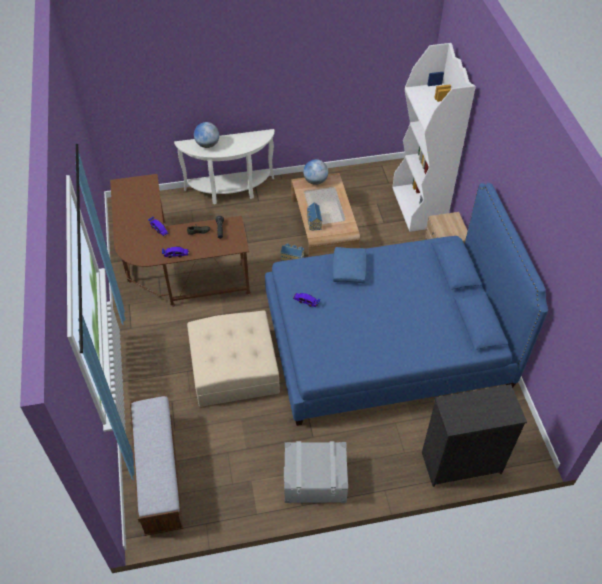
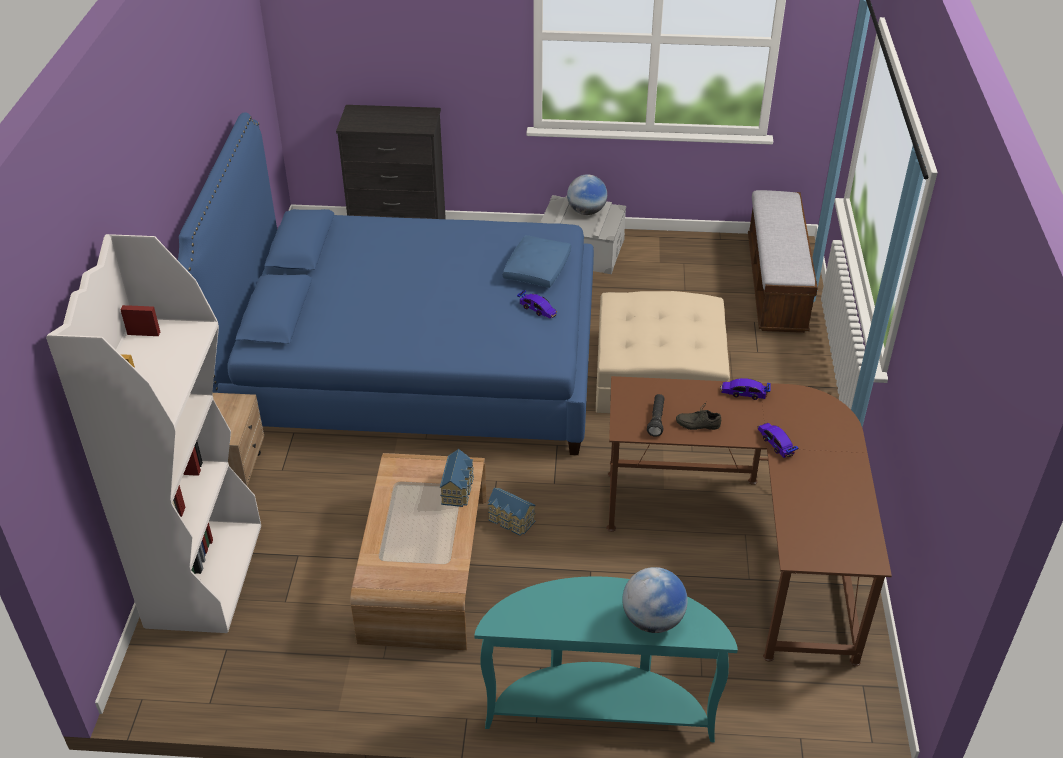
camera: 165 degrees left, 10 degrees down
(230, 191) = (600, 708): white console table -> turquoise console table
(315, 181) = (413, 581): globe -> globe (586, 211)
(349, 269) = (447, 339): blue pillow -> blue pillow (537, 270)

